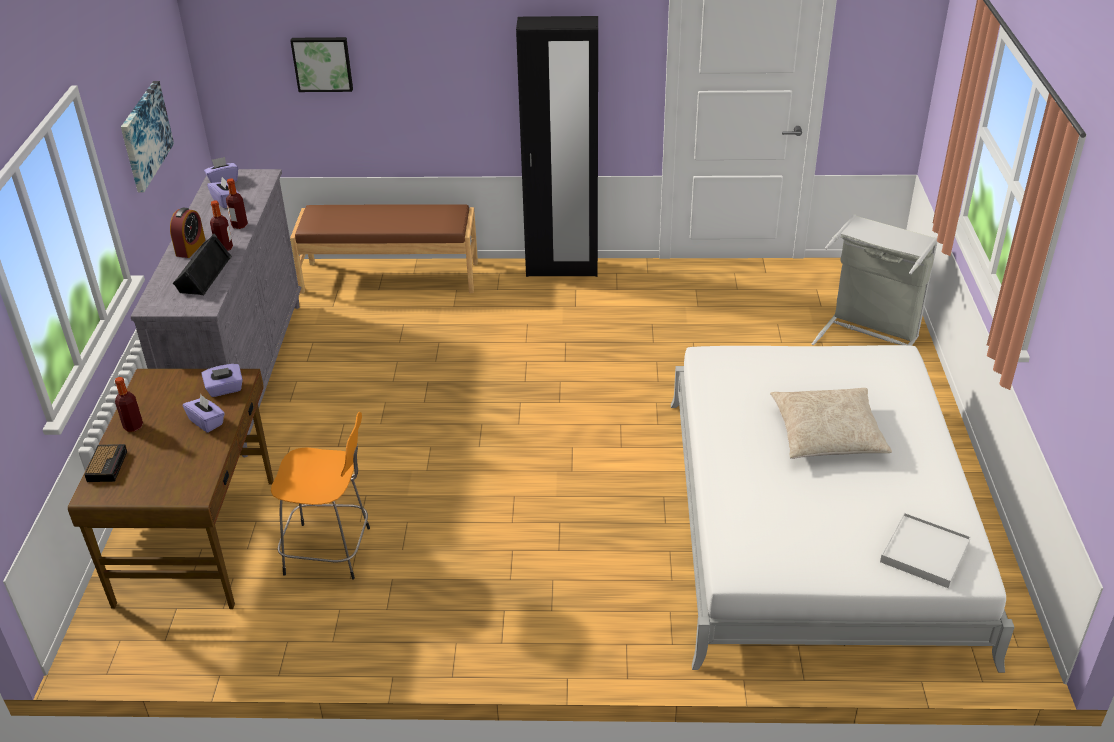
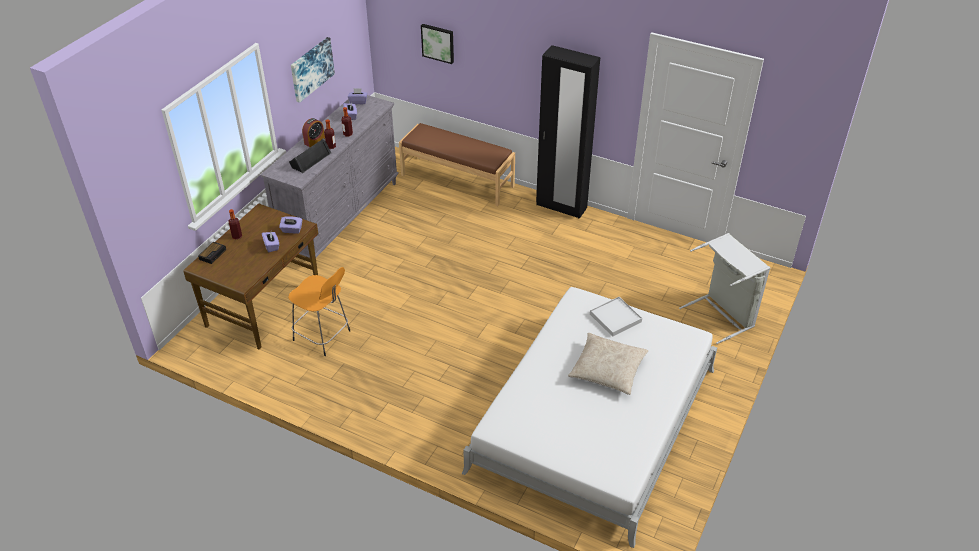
camera: 25 degrees right, 5 degrees up
(924, 553) = (605, 459): white tray -> white tray (615, 318)

